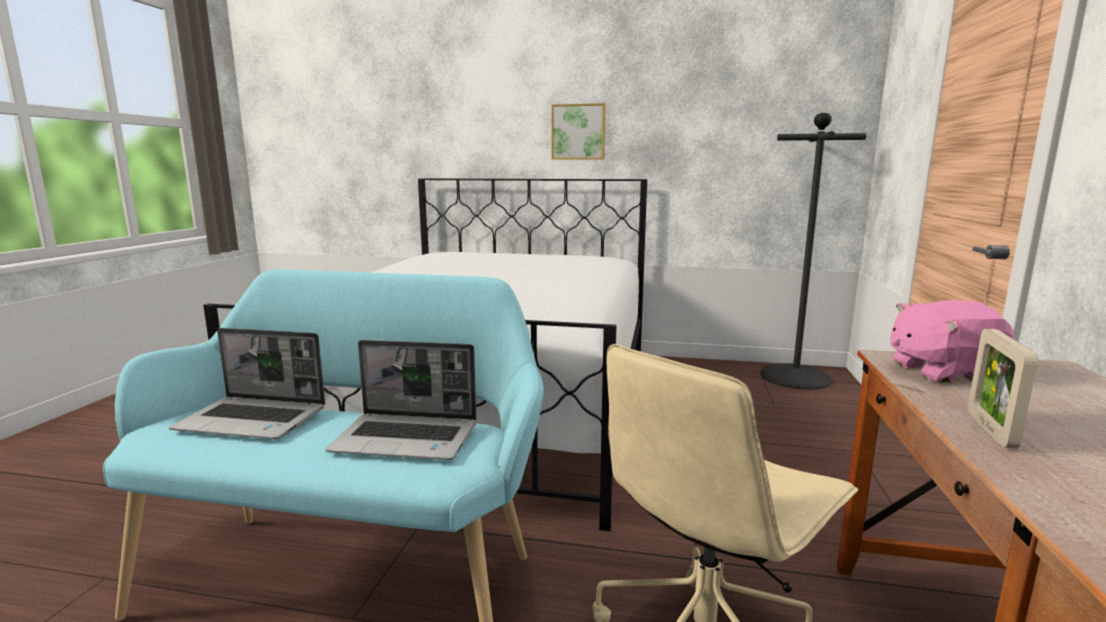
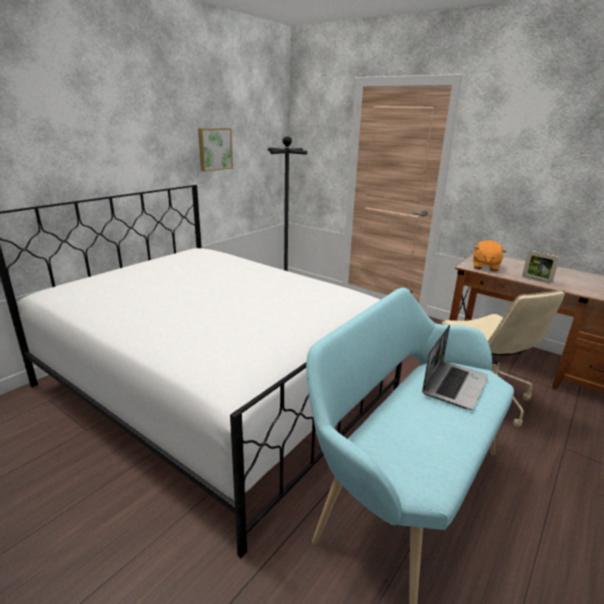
camera: 65 degrees left, 10 degrees up
(254, 420) = (408, 437): laptop -> none
(578, 132) = (140, 149): picture -> picture (214, 149)
(941, 372) = (485, 266): pink plush toy -> orange plush toy

